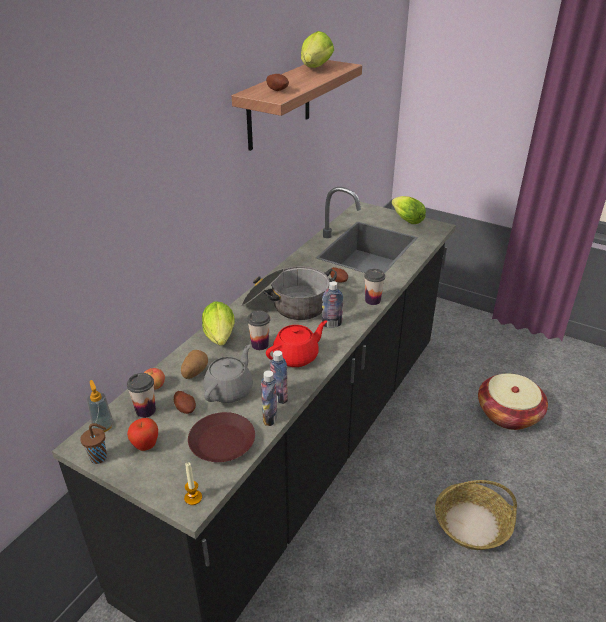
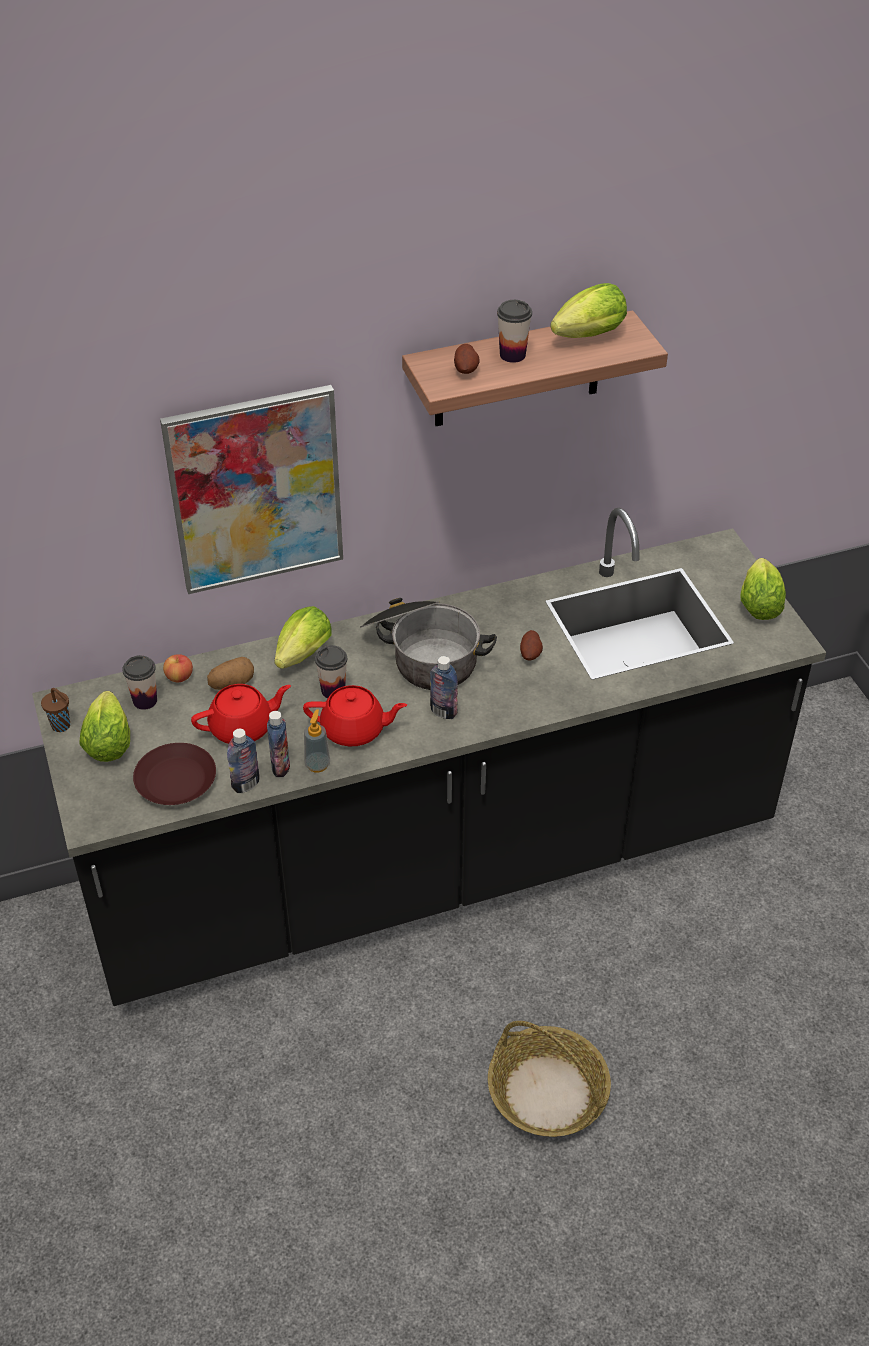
camera: 40 degrees right, 10 degrees up
(103, 426) = (94, 694): soap dispenser -> soap dispenser (317, 764)
(146, 446) = (109, 740): apple -> lettuce
(167, 220) = (256, 490): none -> picture
(185, 408) = (181, 722): potato -> none
(193, 498) = (96, 818): candle -> none
(230, 390) = (243, 727): grey teapot -> red teapot
(372, 300) = (535, 708): cup -> cup (512, 355)
(508, 414) = (782, 1000): basket -> none

